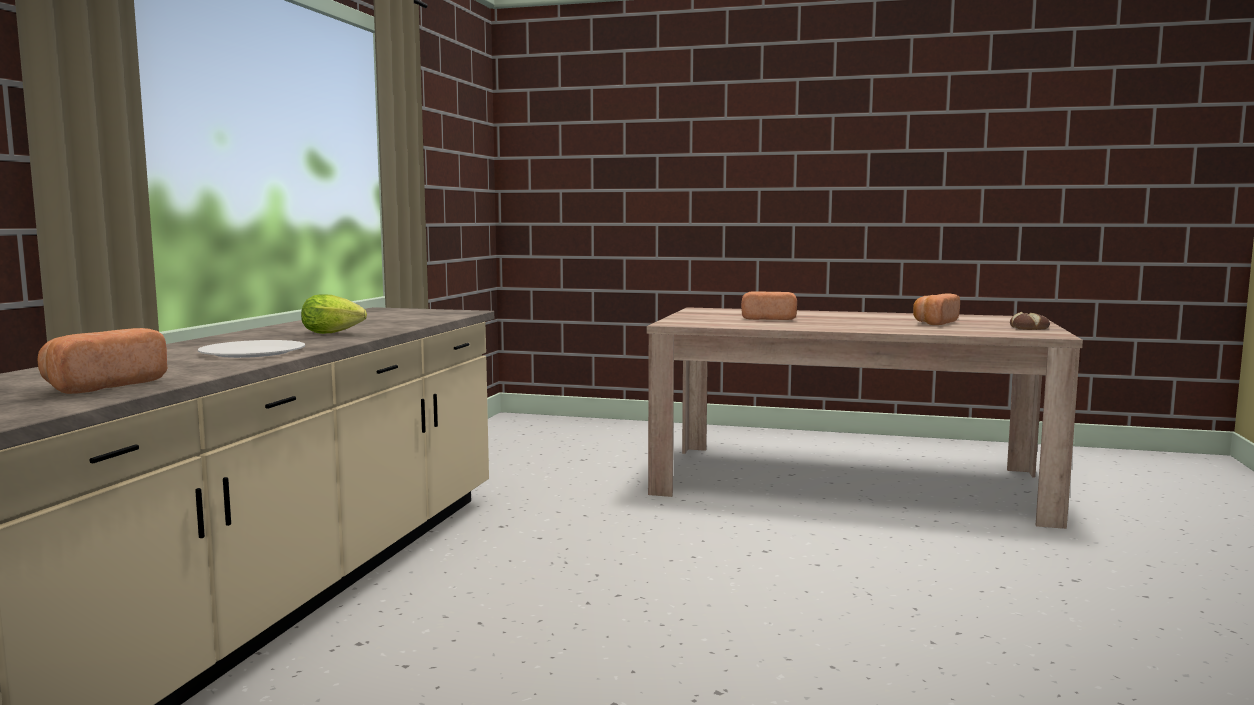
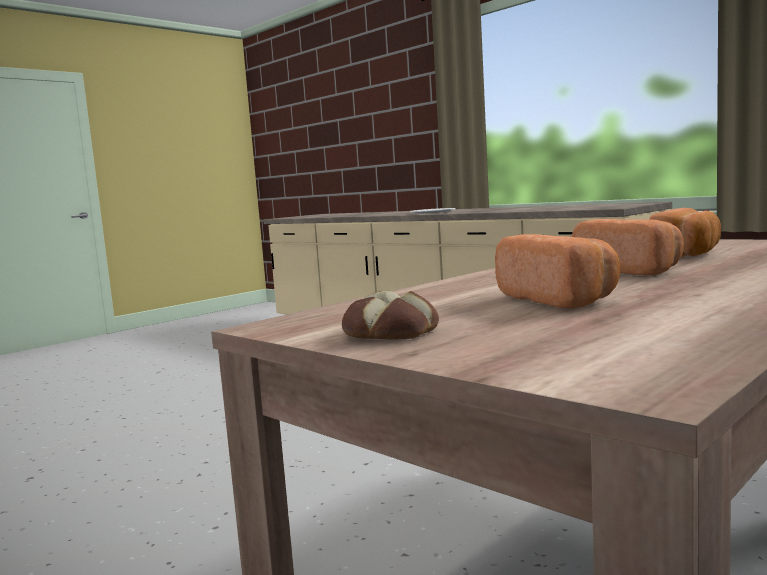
camera: 120 degrees right, 0 degrees up
(101, 386) = (369, 214): bread -> bread (630, 271)
(335, 333) = (493, 210): lettuce -> none

